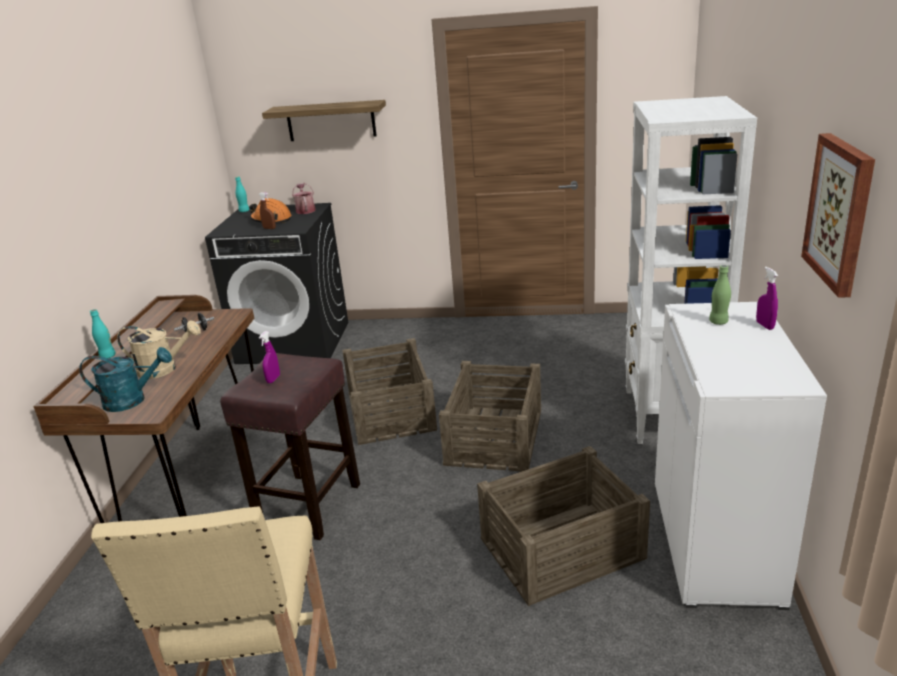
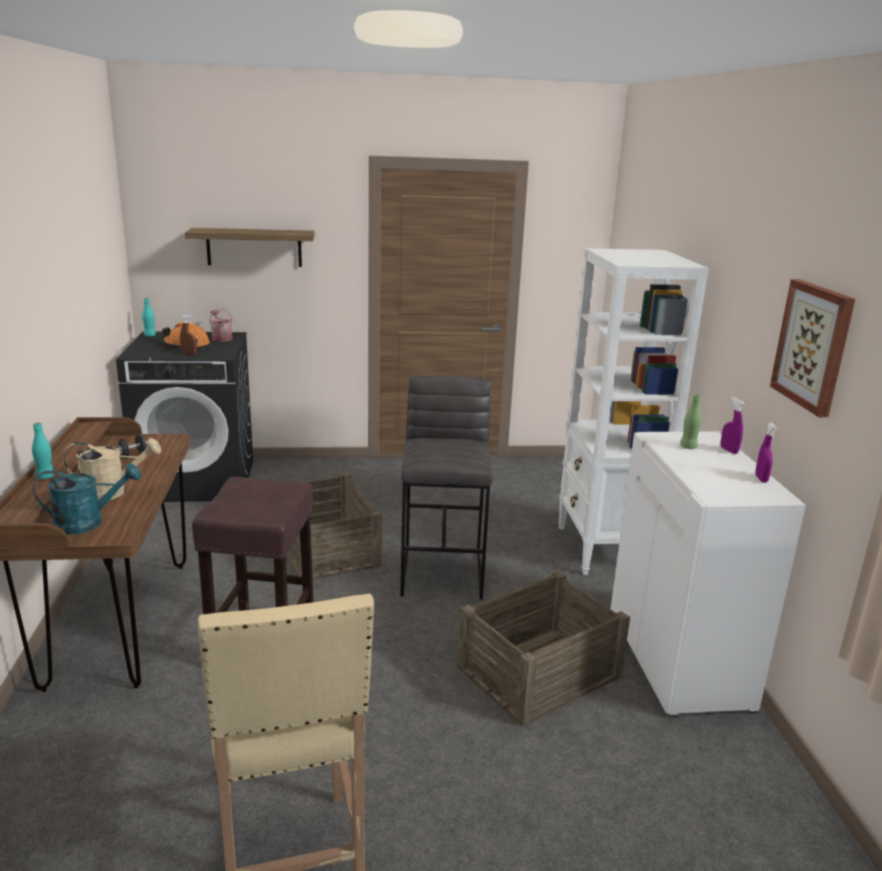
camera: 15 degrees left, 5 degrees down
(273, 379) = (246, 501): purple spray bottle -> purple spray bottle (761, 479)
(495, 436) = (443, 571): crate -> grey stool

